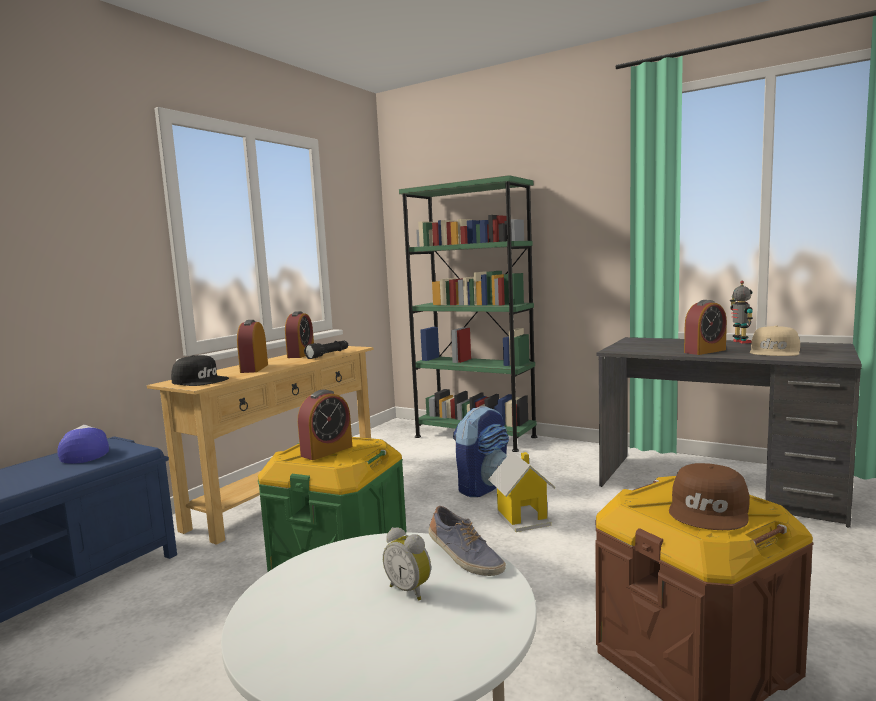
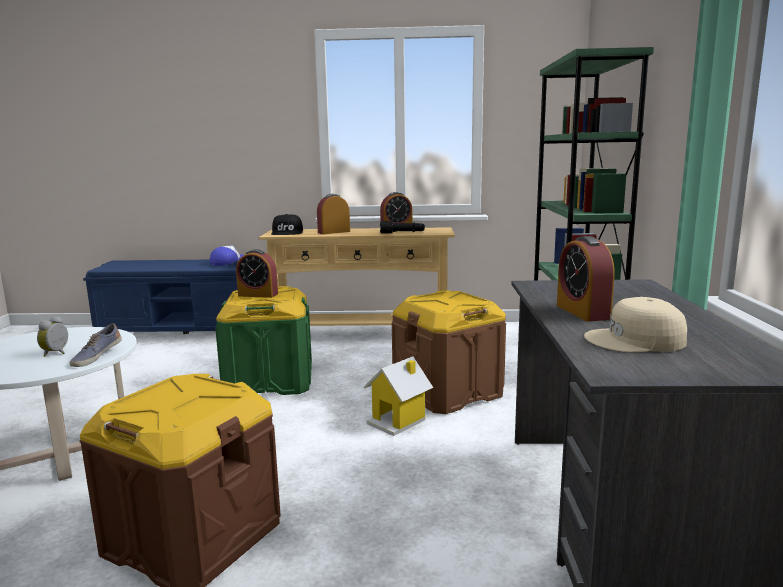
camera: 60 degrees right, 5 degrees up
(483, 487) = (448, 391): backpack -> brown storage box
(705, 351) = (582, 312): alarm clock -> alarm clock turned 45 degrees clockwise
(710, 510) = (163, 403): brown cap -> none
(740, 342) = (705, 322): toy robot -> none

